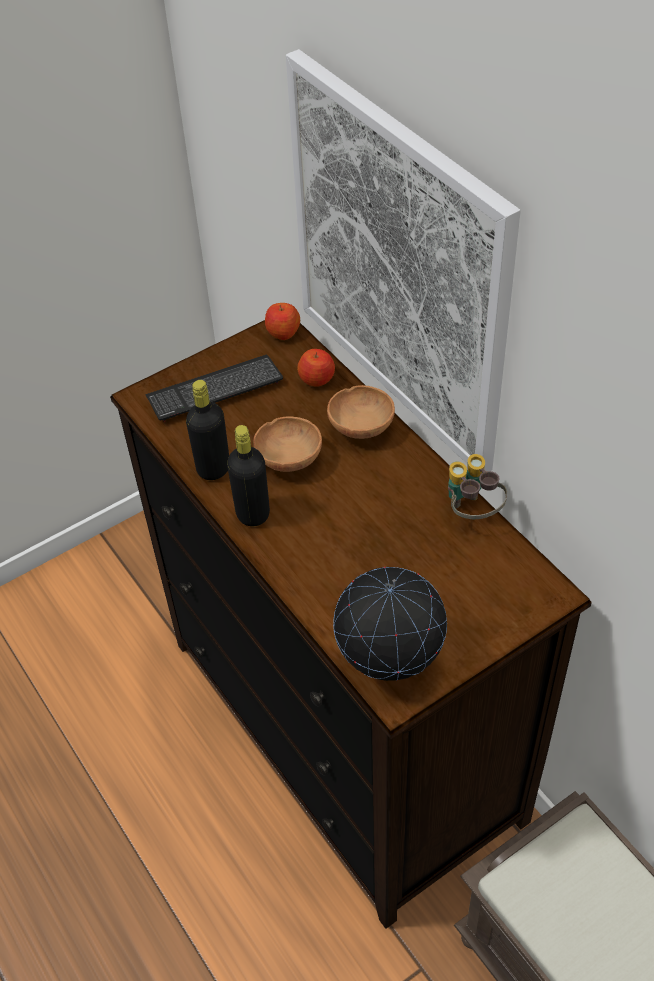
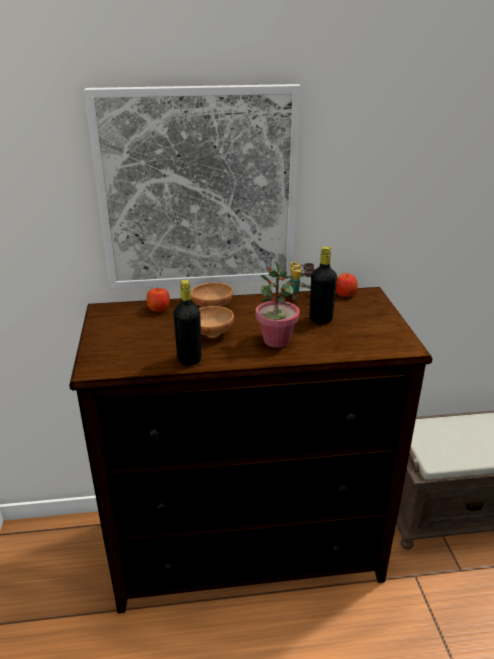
camera: 65 degrees left, 20 degrees down
(215, 390) = (122, 342): keyboard -> none
(253, 514) = (241, 355): black bottle -> black bottle (321, 319)
(283, 332) = (106, 309): apple -> apple (345, 294)
(313, 534) = (276, 341): none -> potted plant
(390, 662) = (385, 343): globe -> none

